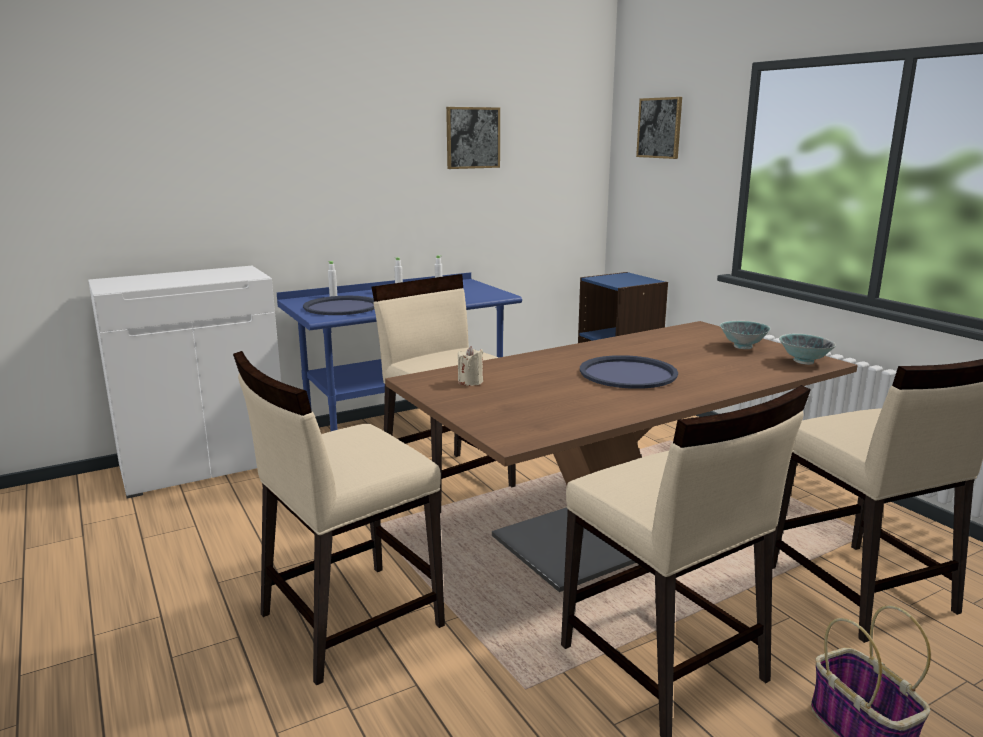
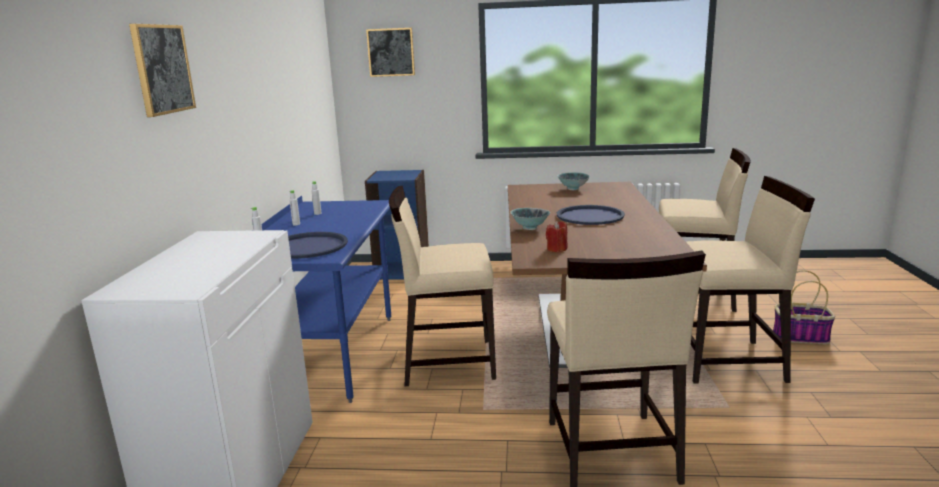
camera: 55 degrees left, 0 degrees up
(470, 382) = (557, 249): beige candle -> red candle
(472, 138) = (283, 68): picture -> picture (162, 69)
(803, 362) = (615, 186): bowl -> bowl (530, 228)

